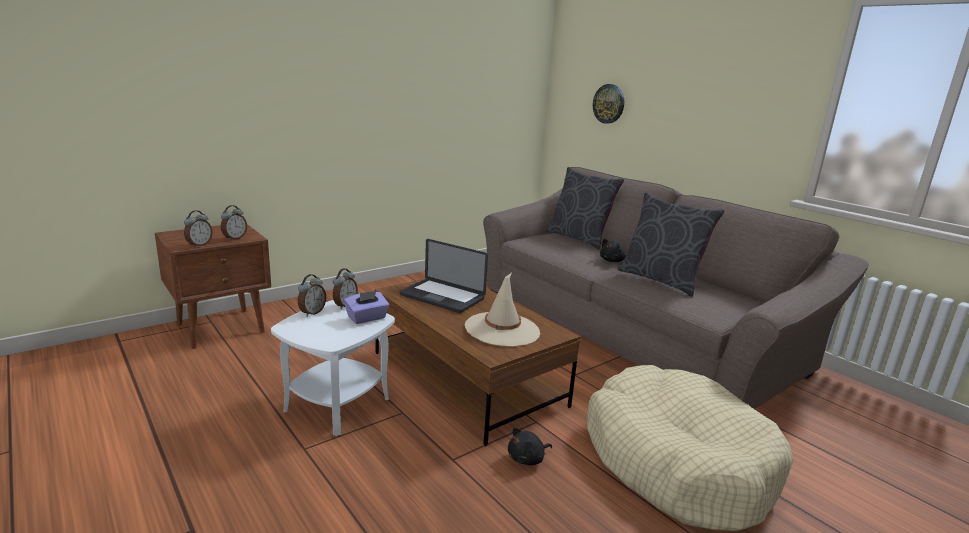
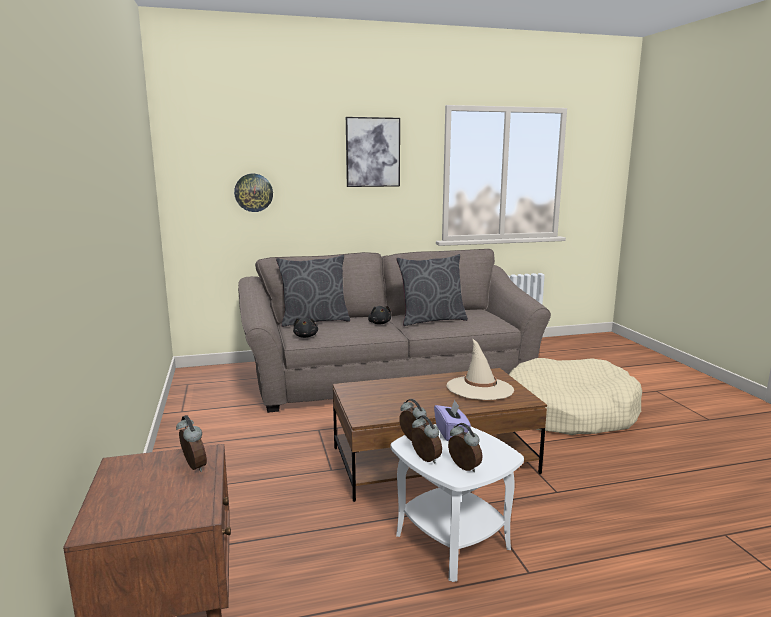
camera: 65 degrees left, 5 degrees down
(199, 245) = (202, 496): alarm clock -> alarm clock (463, 468)
(442, 297) = (396, 399): laptop -> none
(527, 459) = (559, 460): black plush toy -> black plush toy (306, 336)
(732, 67) = (372, 152): none -> picture

